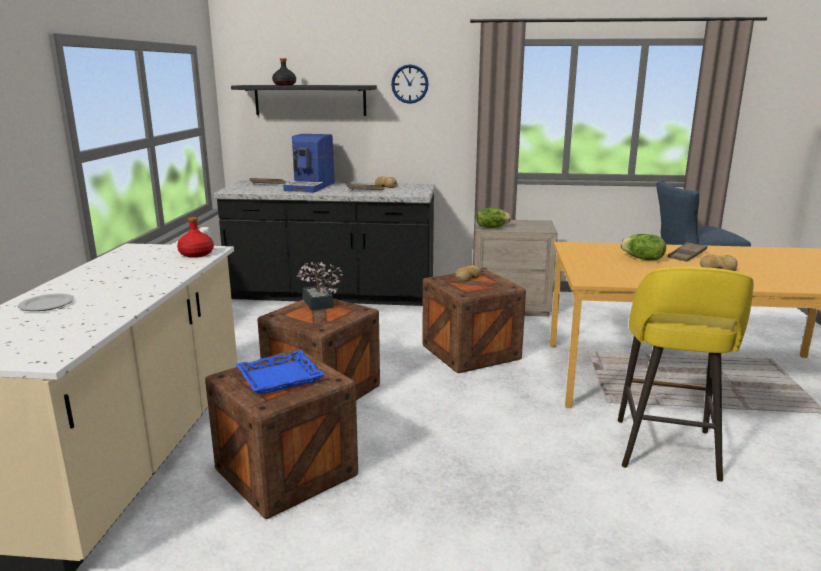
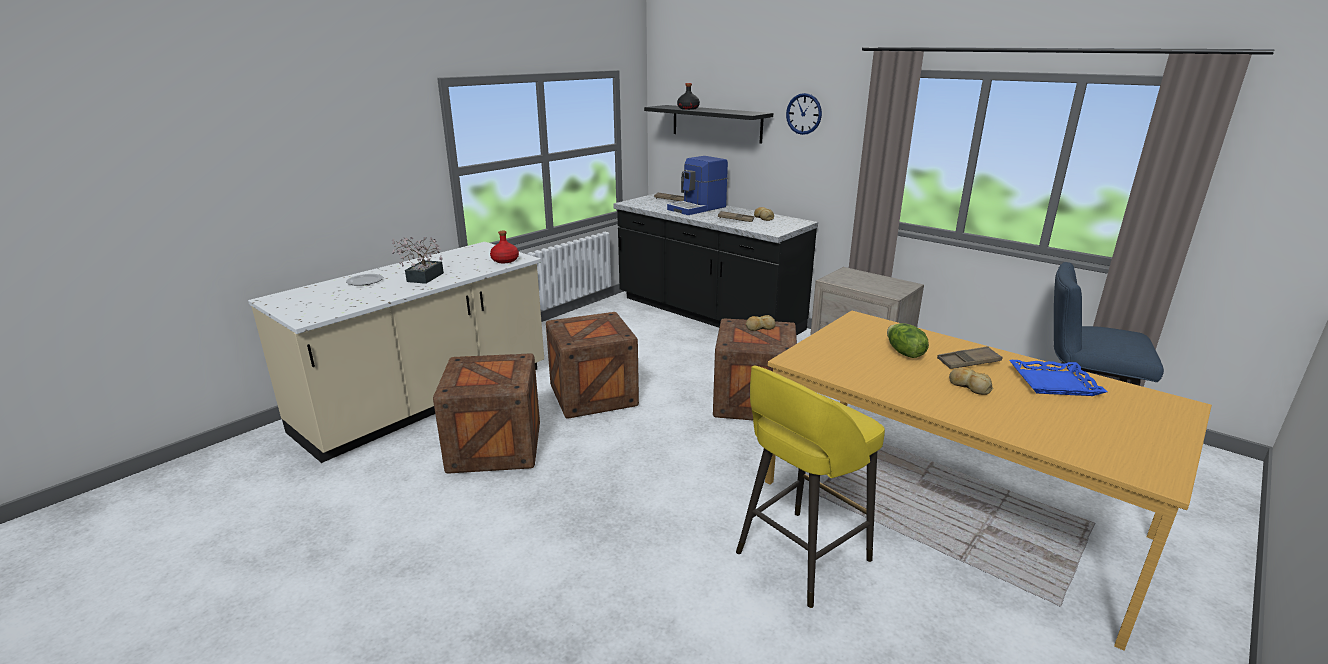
camera: 35 degrees right, 5 degrees up
(280, 377) = (486, 372): blue tray -> blue tray (1053, 383)
(319, 305) = (600, 322): potted plant -> potted plant (422, 279)
(491, 227) = (839, 280): lettuce -> none

